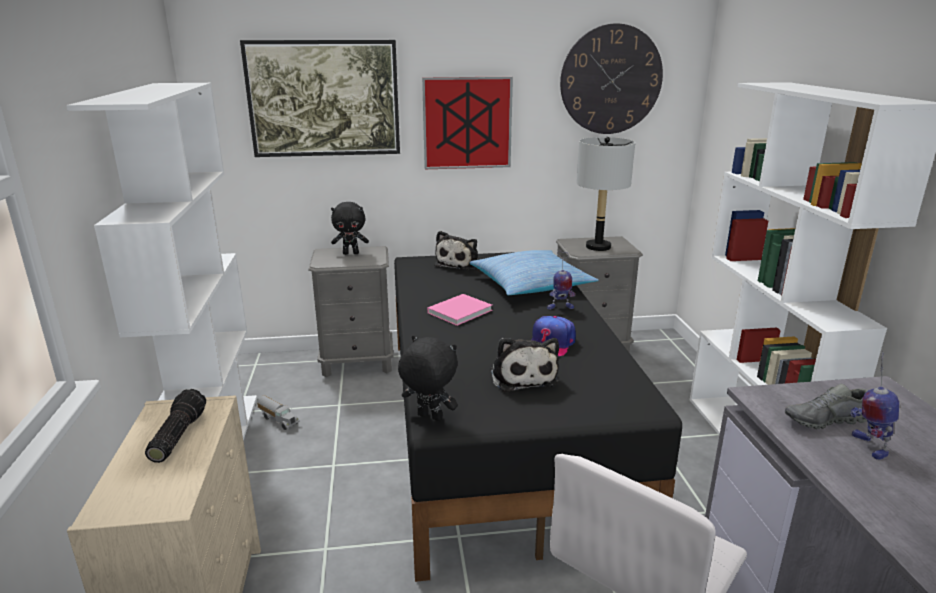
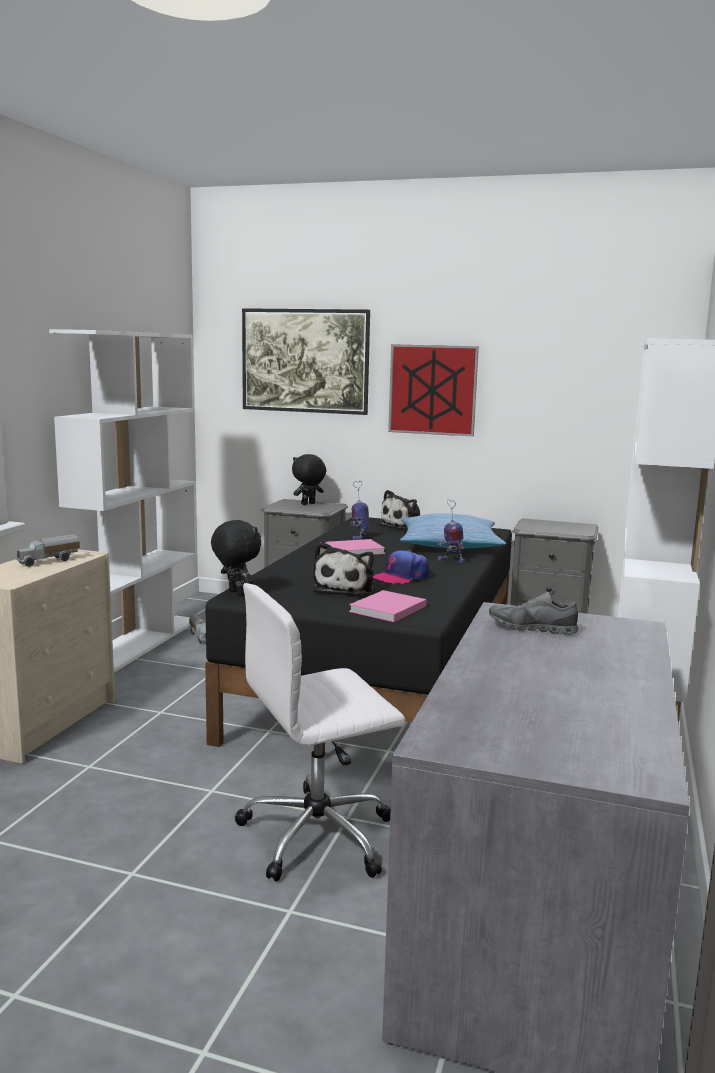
camera: 25 degrees right, 10 degrees down
(176, 436) = (48, 561): flashlight -> toy truck
(351, 253) = (308, 504): black plush toy -> black plush toy turned 120 degrees clockwise
(598, 247) = (553, 527): grey table lamp -> none
(600, 401) = (386, 609): none -> pink book
(611, 80) = (584, 353): wall clock -> none
(868, 445) = (543, 644): toy robot -> toy robot (360, 537)

